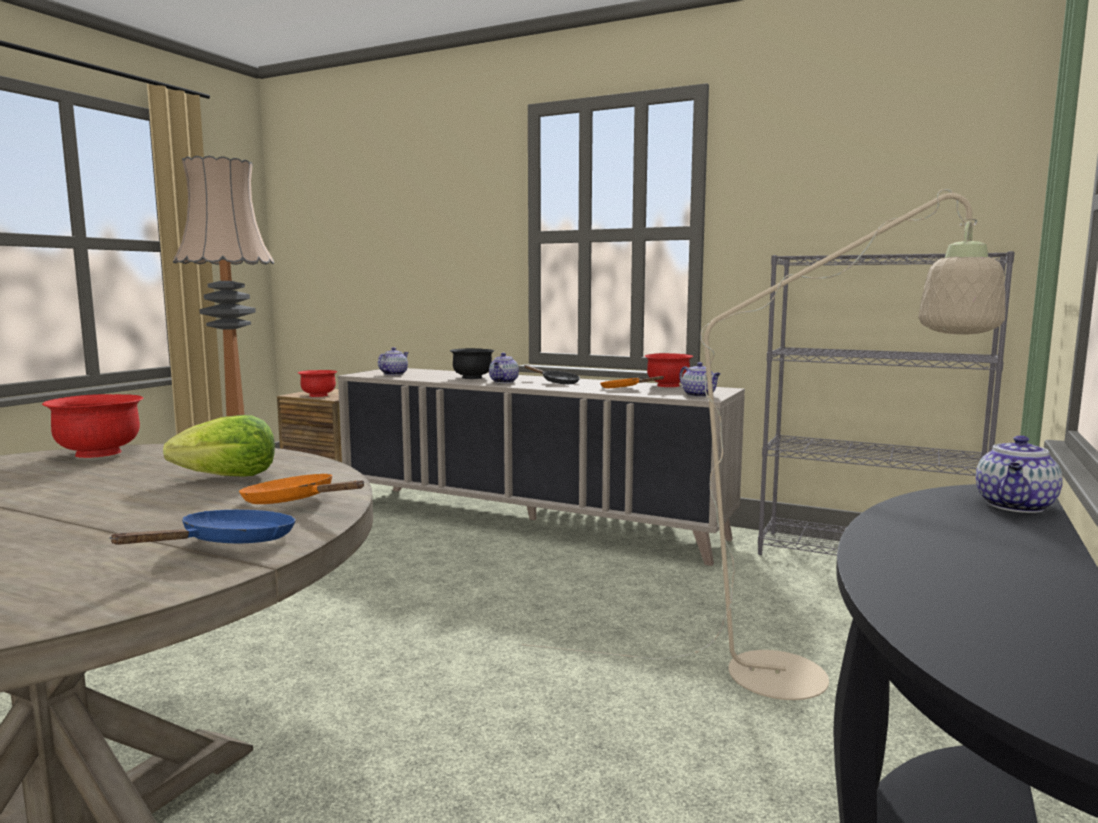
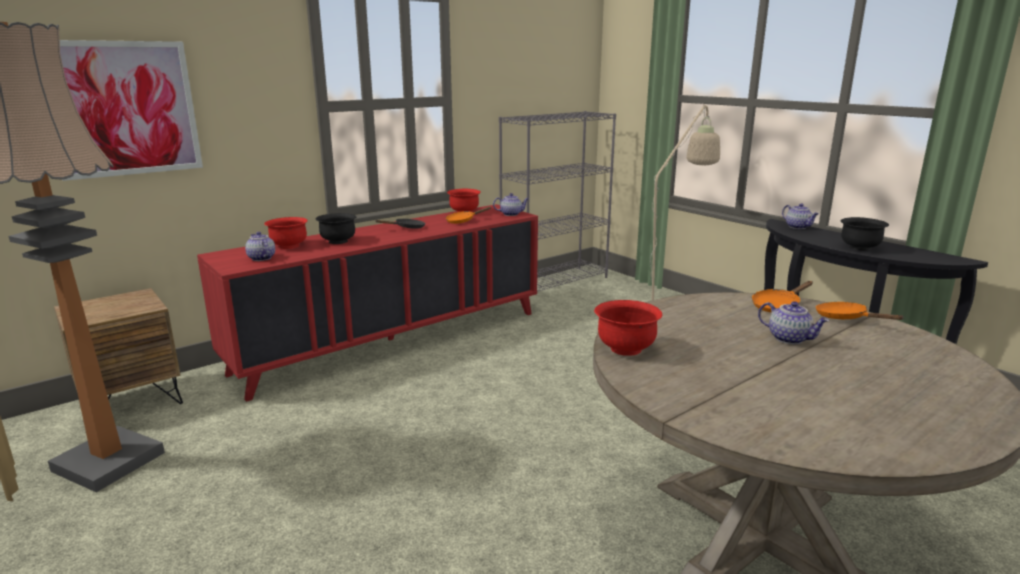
camera: 65 degrees left, 10 degrees up
(229, 477) = (719, 316): lettuce -> none
(230, 544) = (845, 318): blue frying pan -> orange frying pan
(318, 395) = (116, 311): red bowl -> red bowl (289, 246)
(378, 236) = (123, 109): none -> picture
(504, 382) = (380, 237): teapot -> teapot (789, 338)
(529, 521) = (393, 341): beige cabinet -> red cabinet
(914, 563) = (859, 248): none -> black bowl

